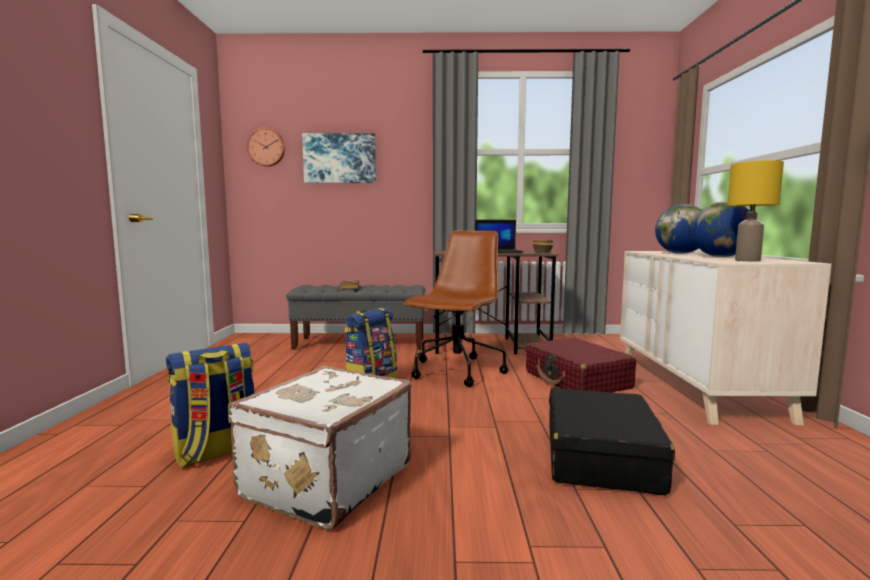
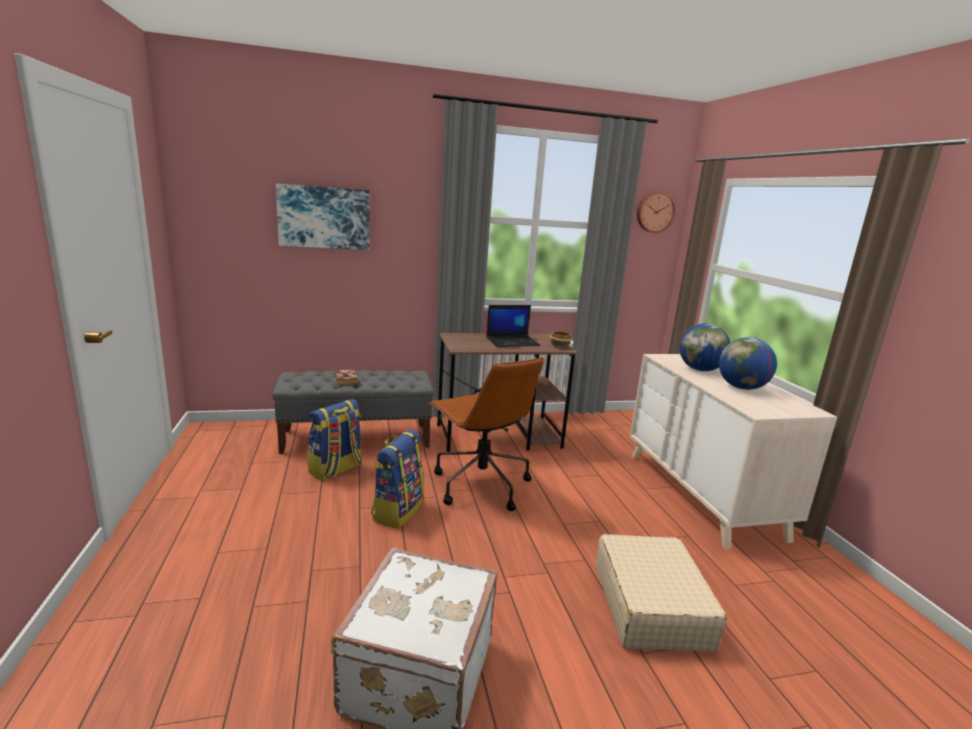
camera: 15 degrees left, 10 degrees up
(216, 452) = (279, 648): backpack -> backpack (336, 470)
(266, 147) = (226, 197): wall clock -> wall clock (654, 212)
(456, 371) = (480, 484): brown office chair -> brown office chair turned 135 degrees clockwise
(577, 380) = (598, 491): red suitcase -> none
(601, 456) = (650, 605): black suitcase -> beige suitcase
(748, 260) = (771, 406): yellow table lamp -> none

